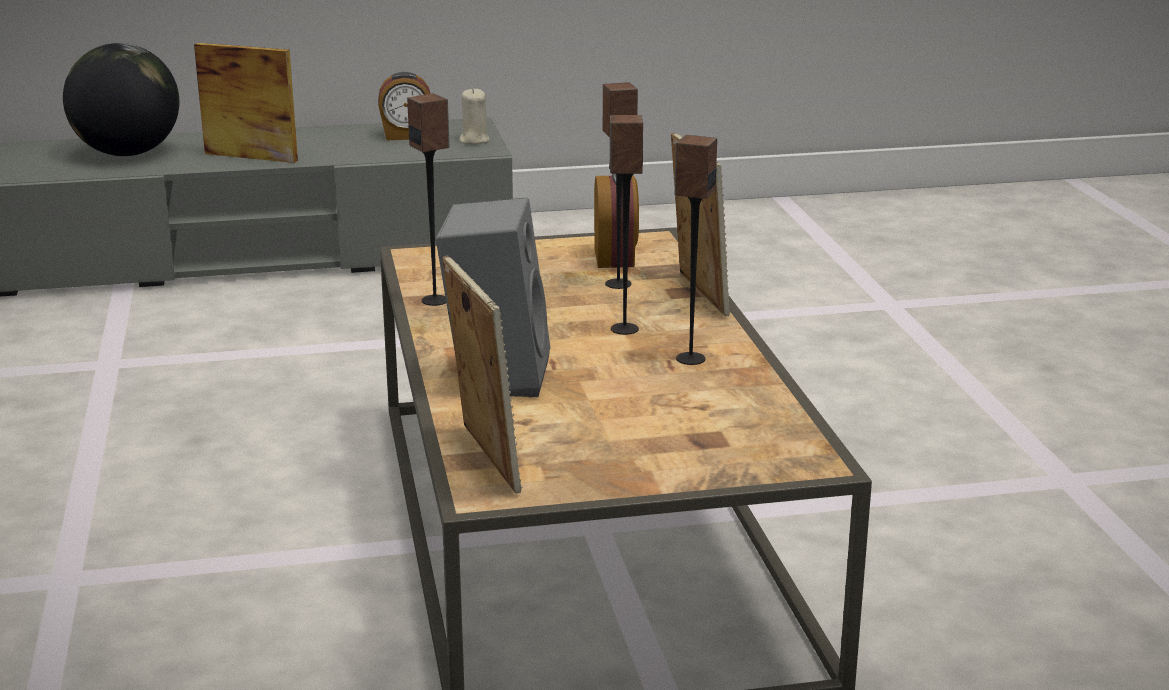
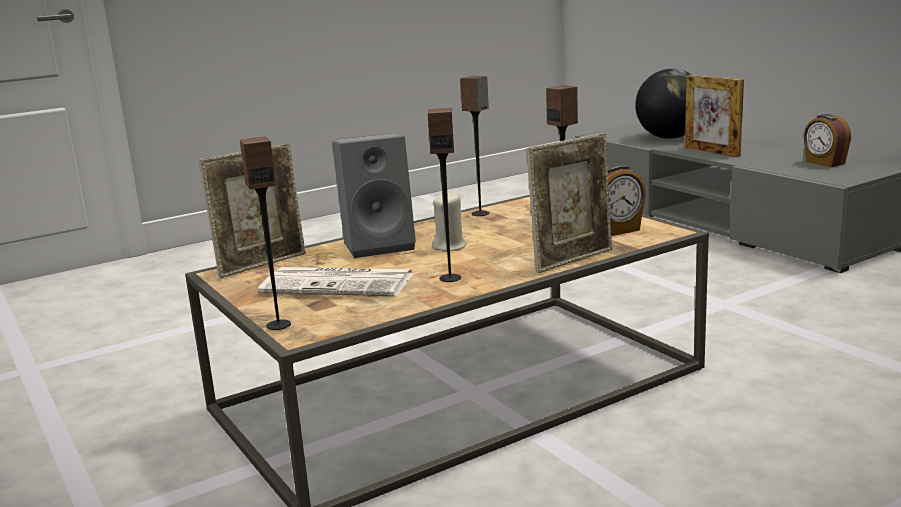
camera: 70 degrees right, 5 degrees down
(251, 157) = (711, 152): picture frame -> picture frame turned 150 degrees clockwise
(474, 140) = (854, 174): beige candle -> beige candle (450, 247)
(624, 329) = (484, 255): speaker -> speaker (278, 325)
(639, 419) = (340, 284): none -> newspaper

